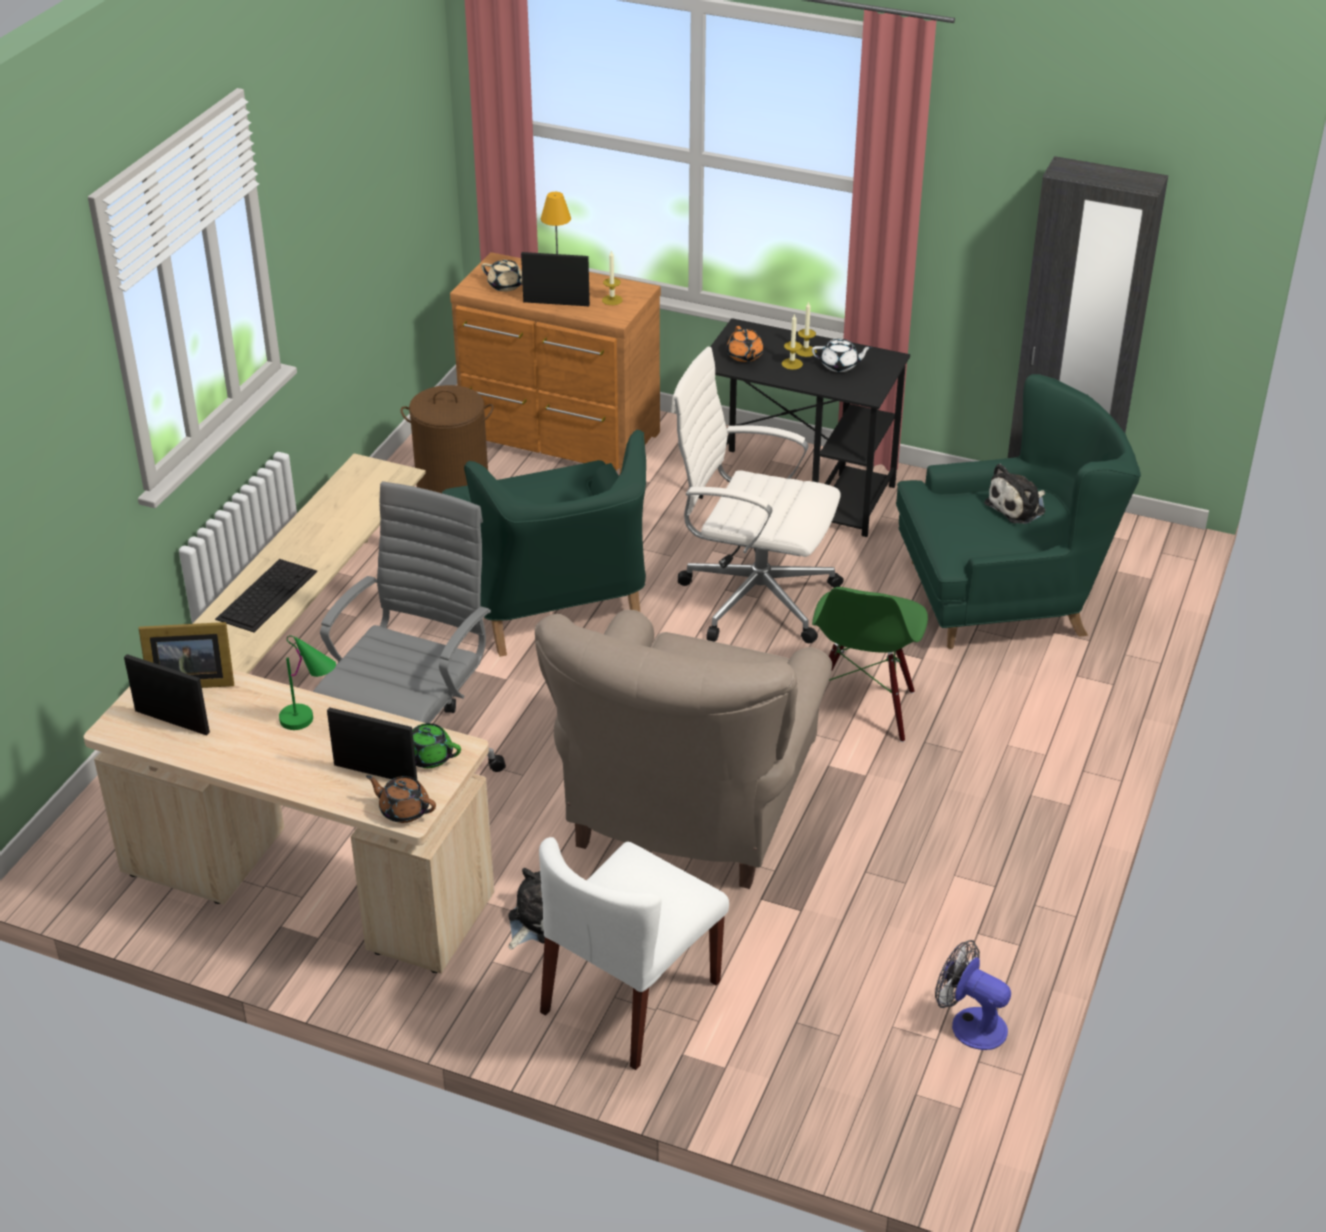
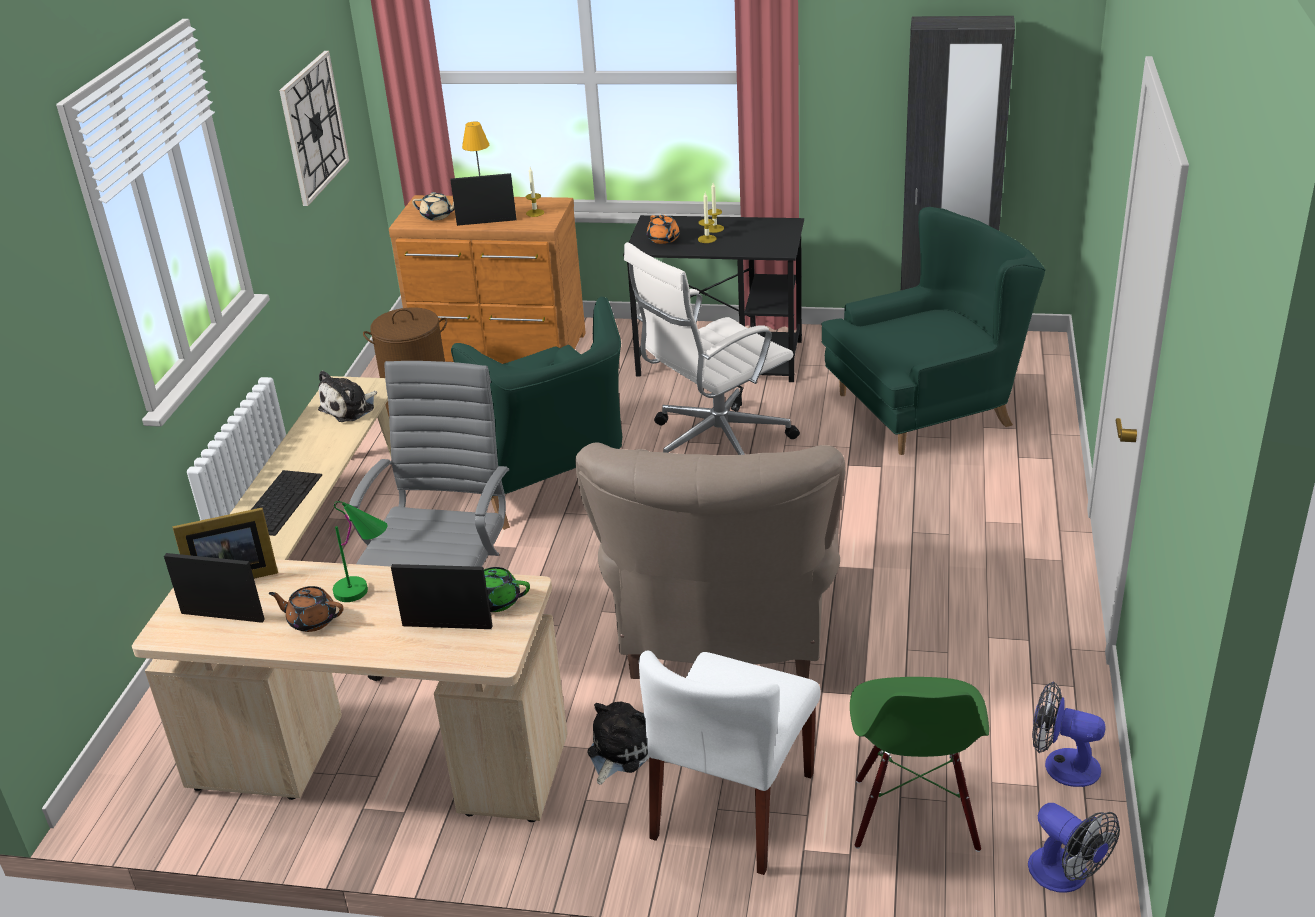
camera: 10 degrees left, 5 degrees down
(379, 179) = (313, 127): none -> wall clock
(403, 810) = (487, 654): brown teapot -> brown teapot (311, 620)
(753, 597) = (715, 444): white office chair -> white office chair turned 45 degrees counterclockwise
(840, 365) = (748, 234): white teapot -> none
(861, 708) = (845, 515): green chair -> green chair (914, 815)
(925, 1133) = (1066, 876): none -> fan
(1018, 507) = (933, 324): plush toy -> plush toy (350, 408)

